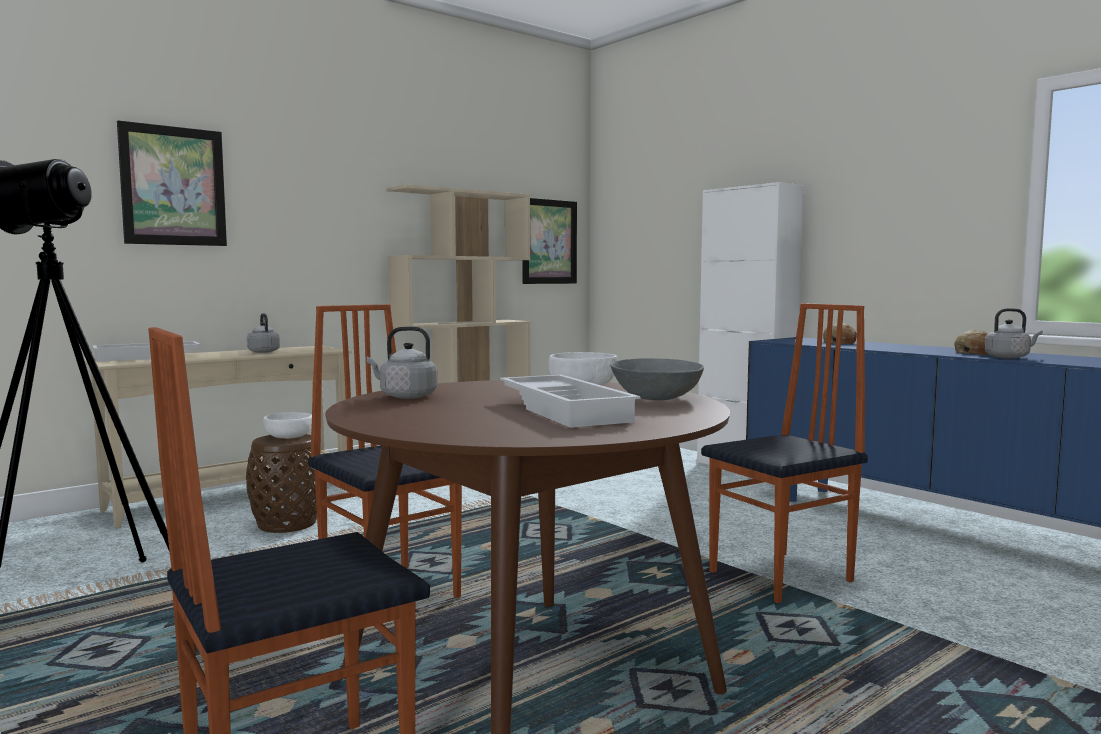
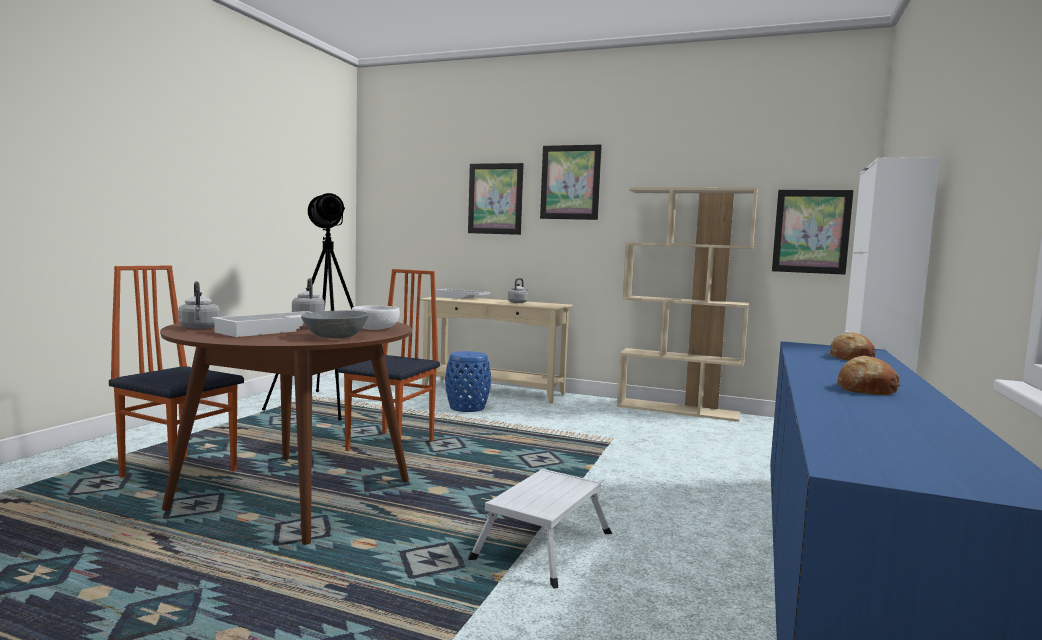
camera: 60 degrees right, 0 degrees up
(287, 524) = (467, 407): brown stool -> blue stool
(288, 437) = (471, 354): white bowl -> none
(298, 169) = (570, 182): none -> picture
(783, 577) = (543, 546): chair -> white step ladder
(1009, 357) = (835, 397): grey kettle -> grey kettle (199, 328)

